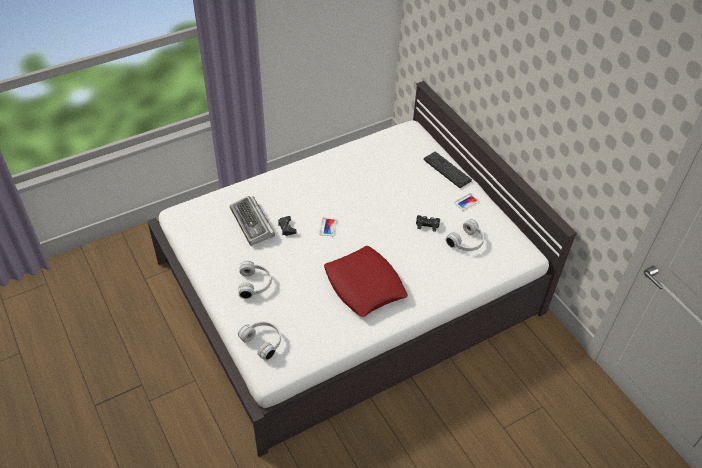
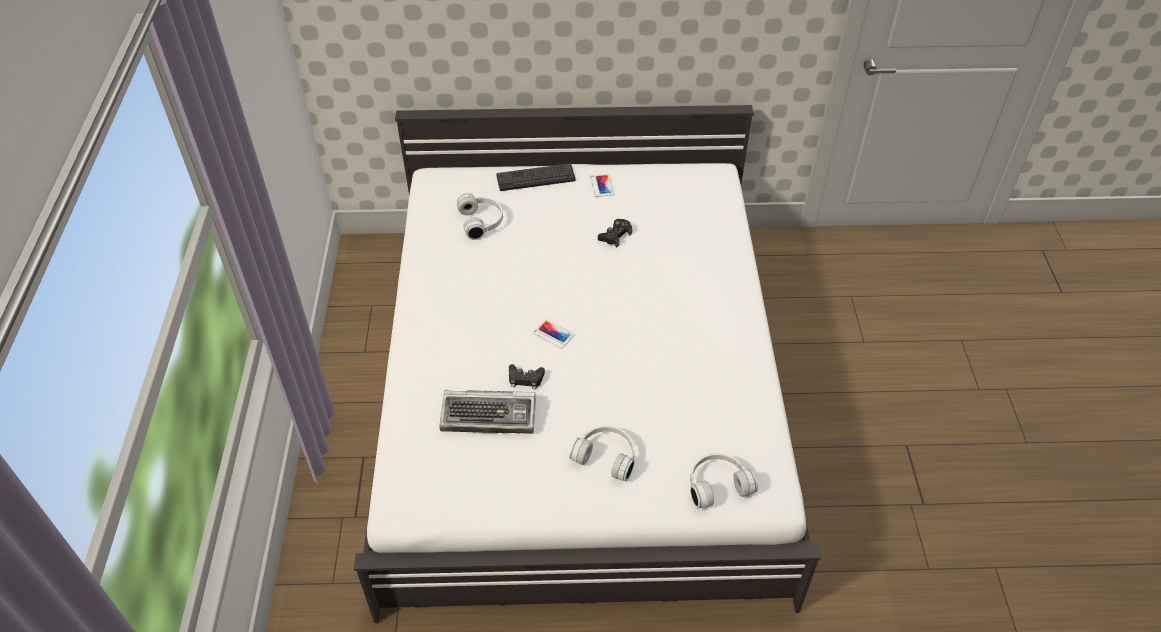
camera: 60 degrees left, 0 degrees up
(364, 285) = (680, 337): red pillow -> none
(467, 242) = (667, 214): white headphones -> white headphones (482, 221)

